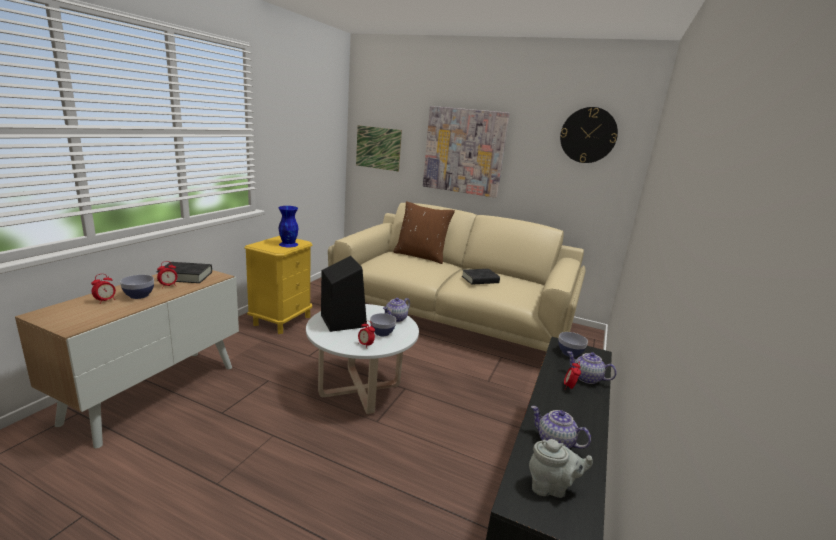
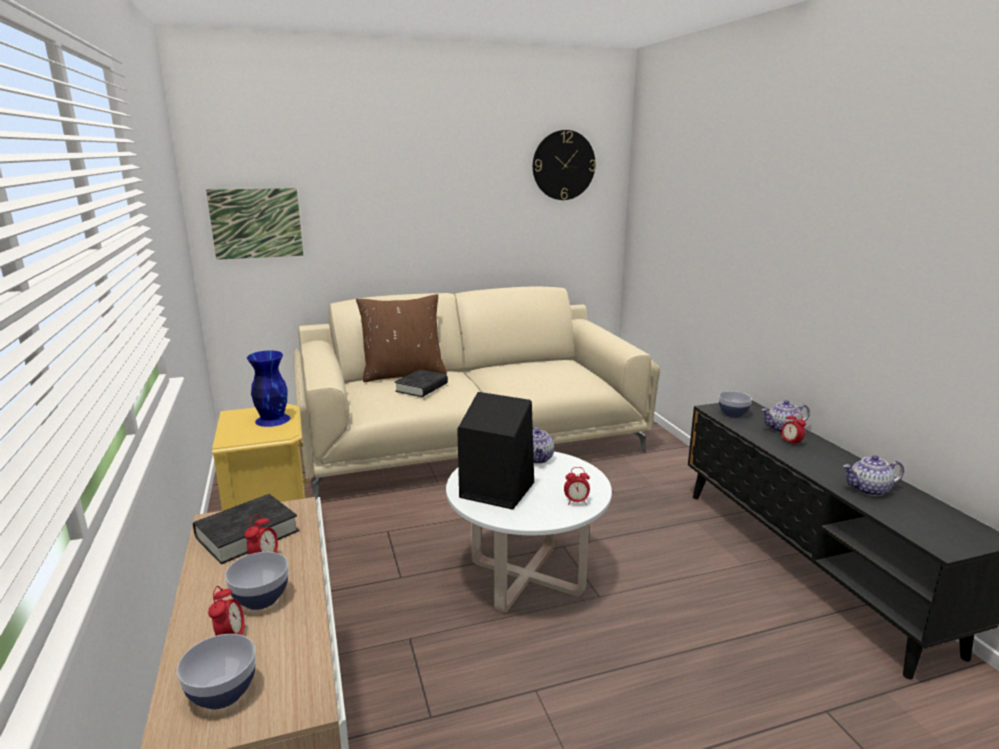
camera: 40 degrees left, 0 degrees up
(382, 332) = (560, 480): bowl -> bowl (222, 692)
(464, 151) = (408, 207): picture -> none
(480, 280) = (523, 377): black book -> black book (421, 387)
(551, 487) = (930, 522): grey teapot -> none

